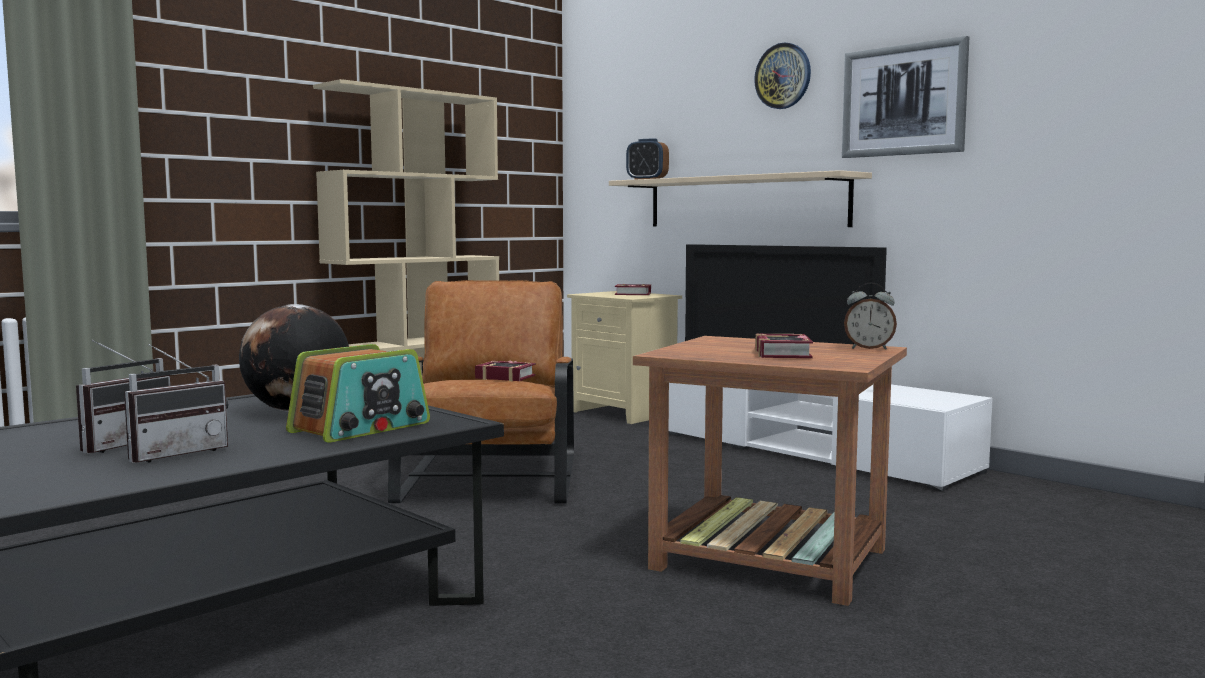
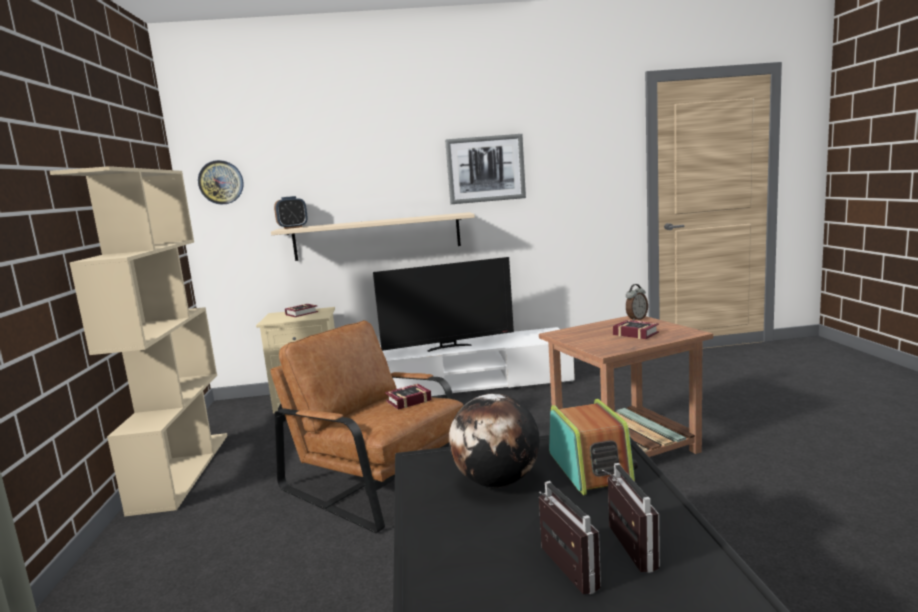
camera: 50 degrees left, 5 degrees up
(783, 76) = (398, 152): wall clock -> wall clock (221, 182)

